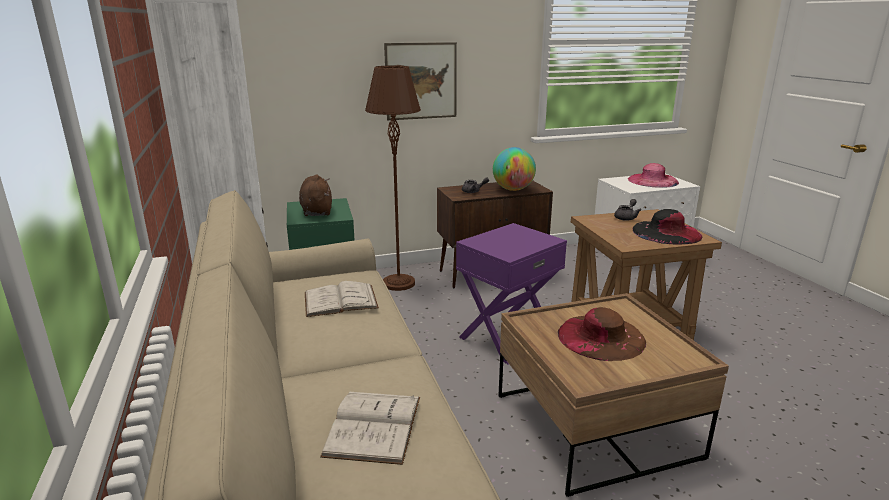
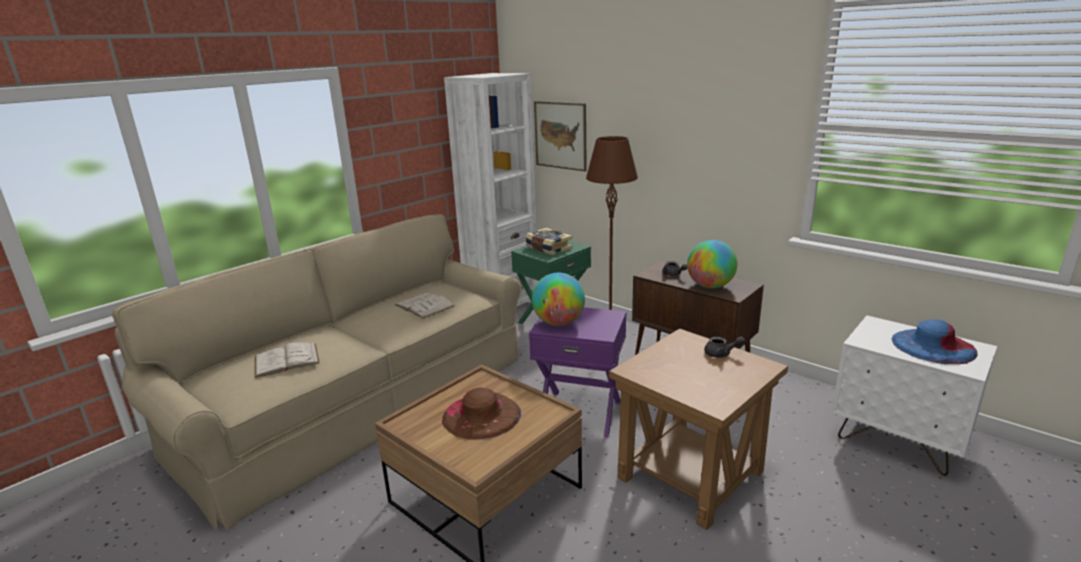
camera: 60 degrees right, 0 degrees up
(316, 211) = (548, 249): brown plush toy -> book
(421, 81) = (671, 153): picture -> picture (560, 135)
(505, 247) = (558, 323): none -> globe
(653, 180) = (933, 346): pink hat -> blue hat
(666, 232) = (704, 383): black hat -> none

